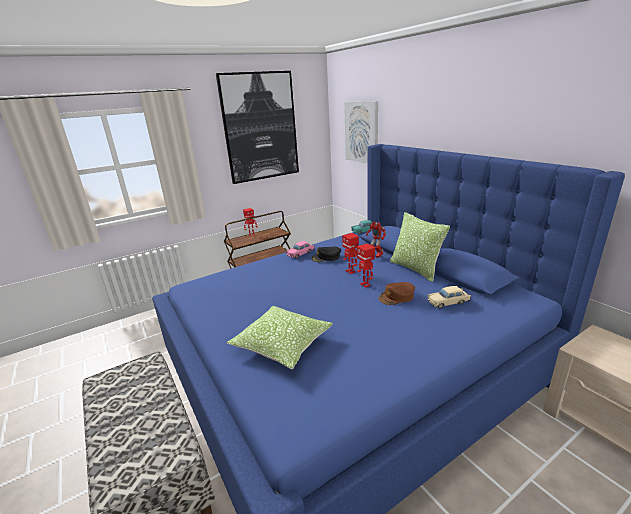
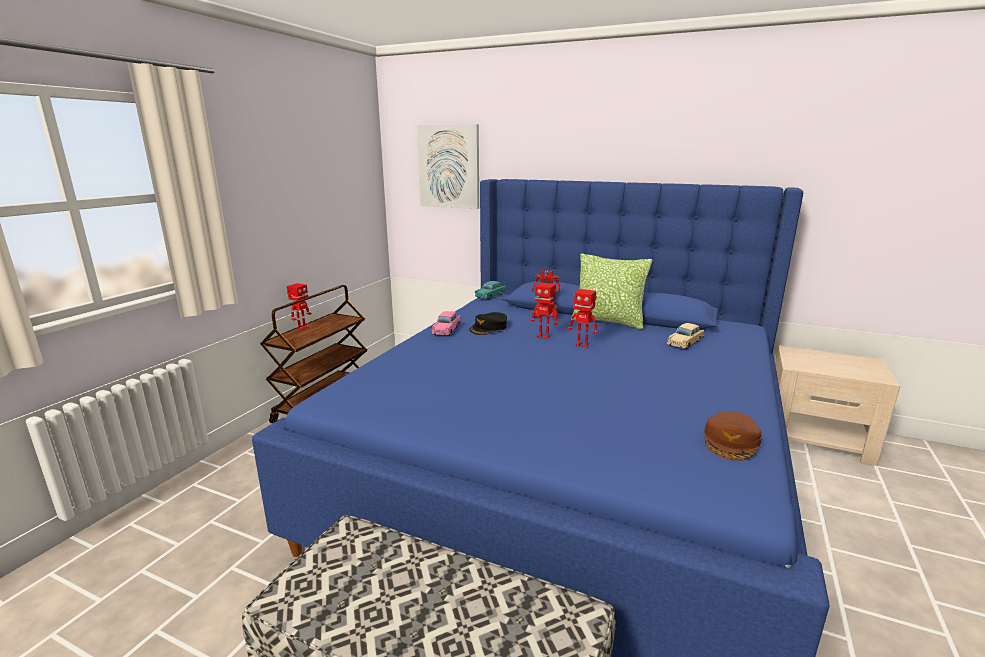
camera: 35 degrees left, 5 degrees down
(260, 127) = (303, 153): picture -> none
(282, 344) = (589, 423): pillow -> none
(397, 297) = (632, 349): brown cap -> brown cap (731, 441)

